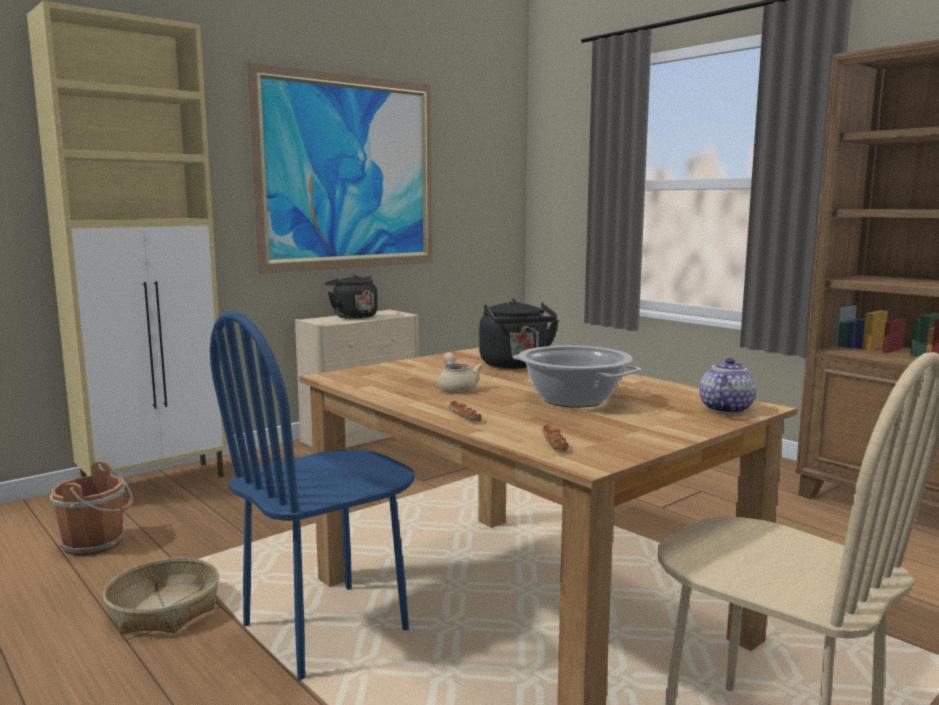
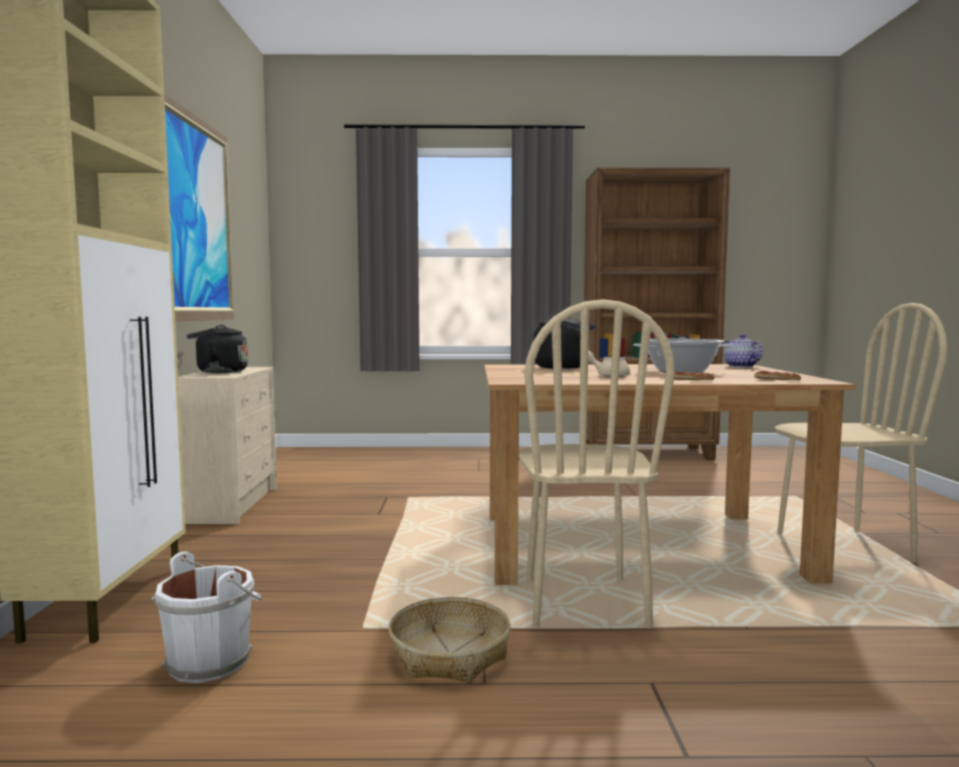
camera: 50 degrees left, 5 degrees down
(96, 543) = (212, 660): brown bucket -> white bucket
(326, 628) = (583, 602): blue chair -> beige chair

